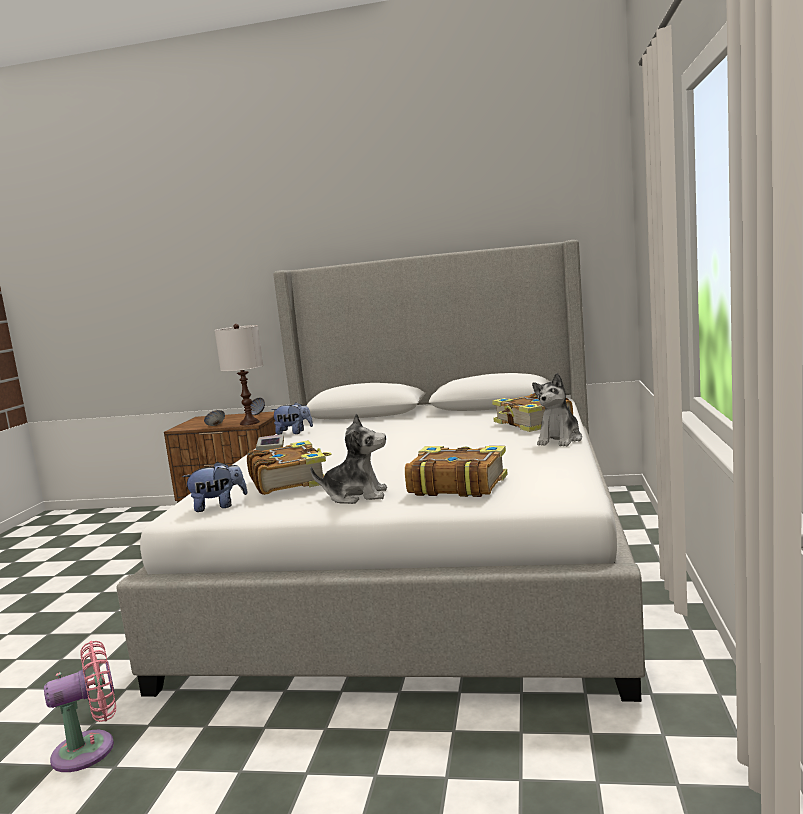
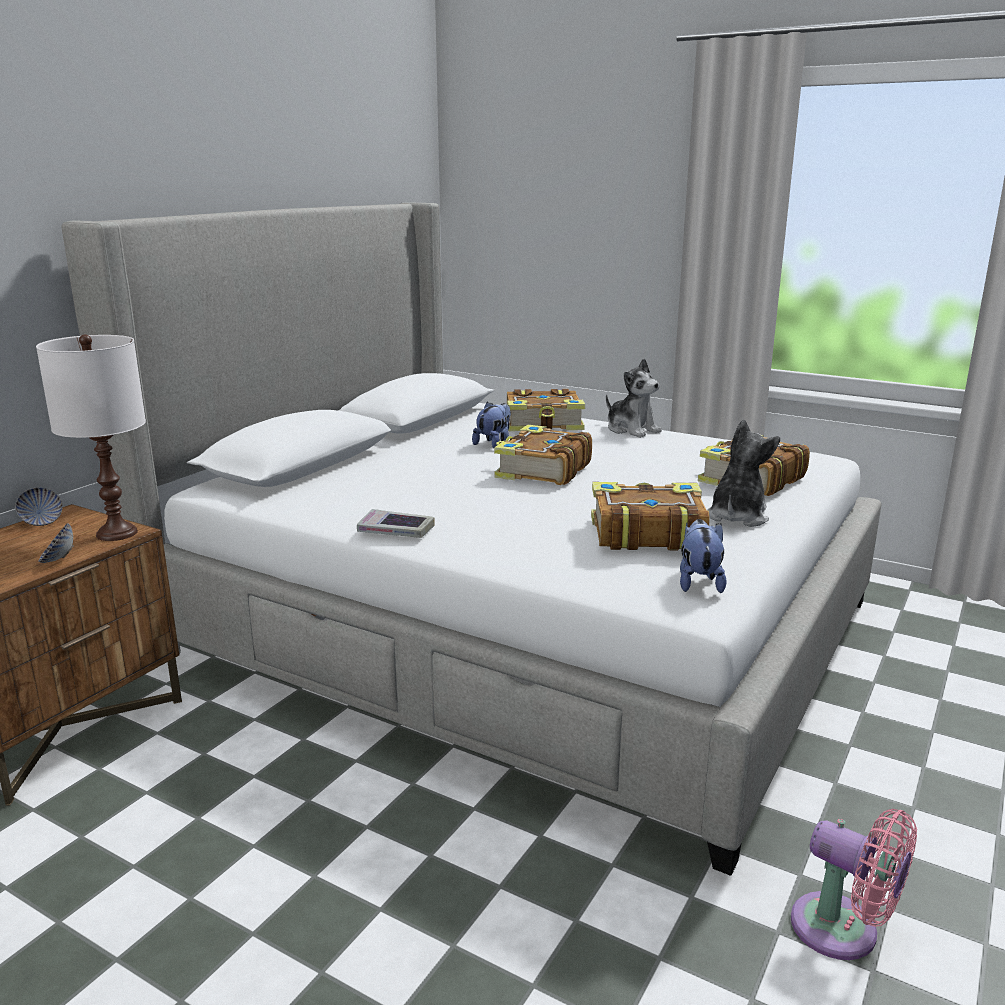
camera: 70 degrees left, 10 degrees up
(90, 749) = (843, 931): pink fan -> pink fan turned 135 degrees clockwise
(294, 433) = (322, 510): plush toy -> plush toy (494, 443)
(407, 444) = (542, 470): none -> book

